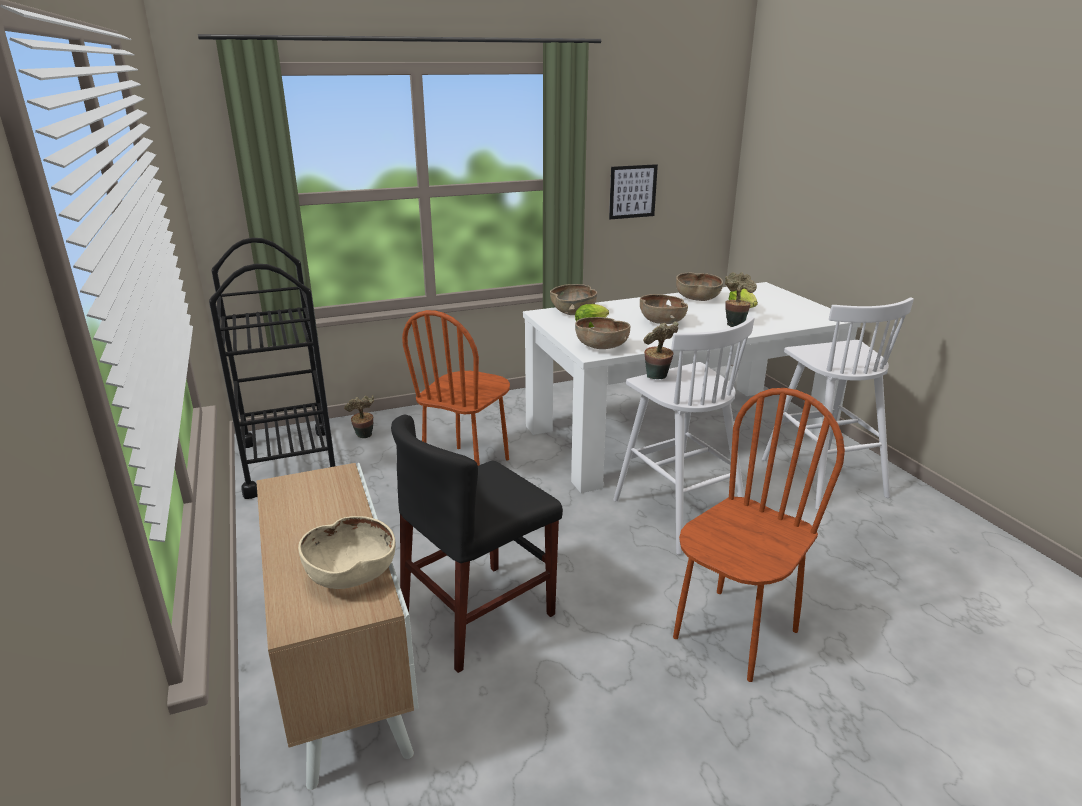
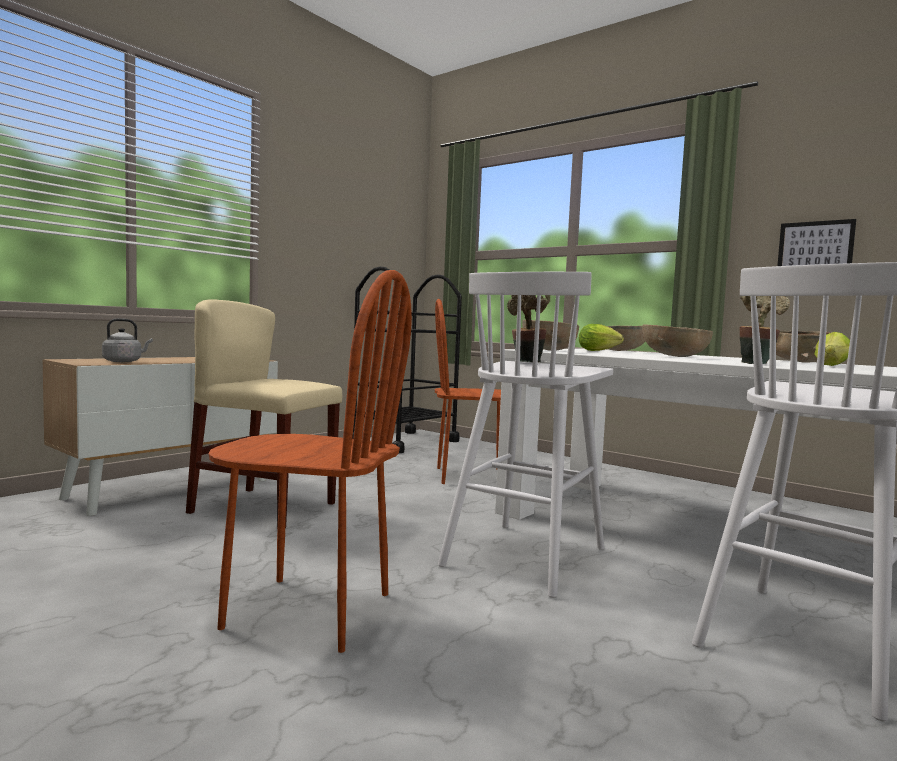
camera: 60 degrees right, 20 degrees down
(351, 575) = (124, 361): beige bowl -> grey kettle
(364, 437) = (466, 449): potted plant -> none
(478, 614) = (264, 508): black chair -> beige chair

